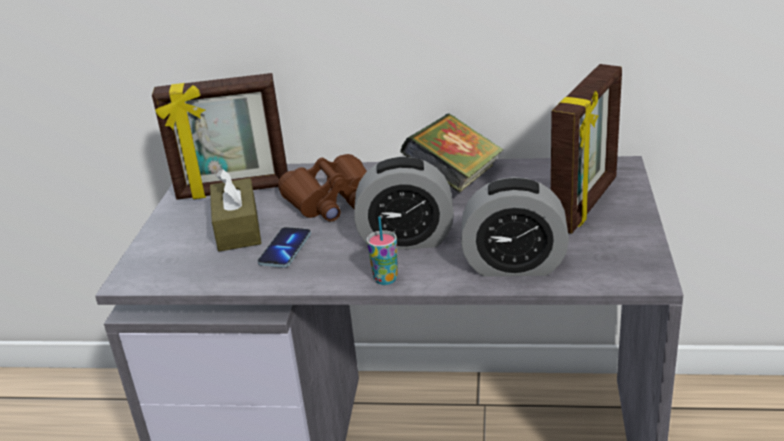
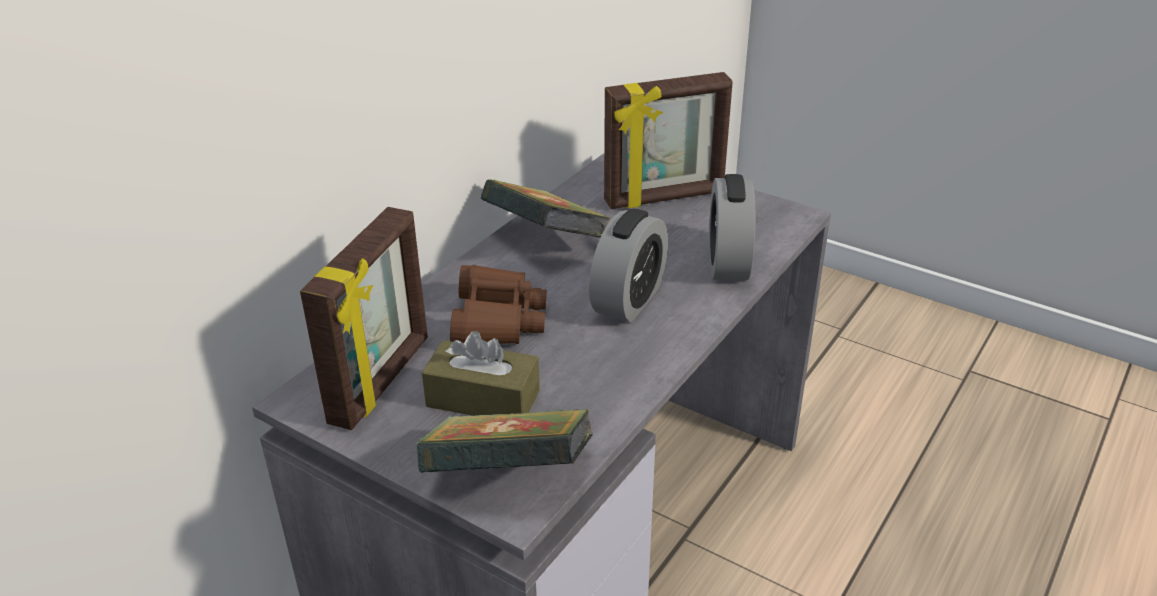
camera: 65 degrees left, 5 degrees up
(162, 266) = (509, 477): none -> book
(285, 249) = (568, 377): phone -> none
(385, 279) = (688, 332): cup -> none
(514, 265) = (728, 262): alarm clock -> alarm clock turned 150 degrees clockwise
(586, 204) = (664, 198): picture frame -> picture frame turned 105 degrees clockwise

